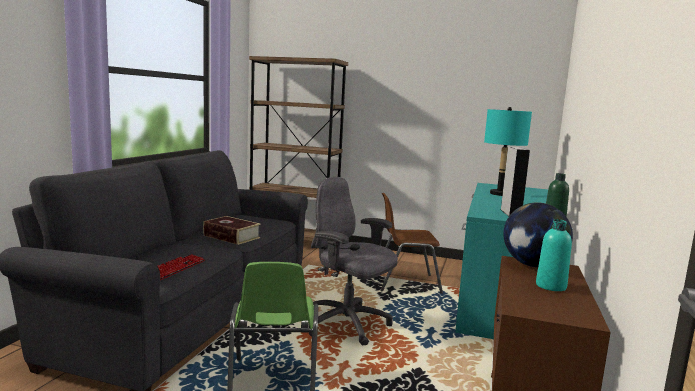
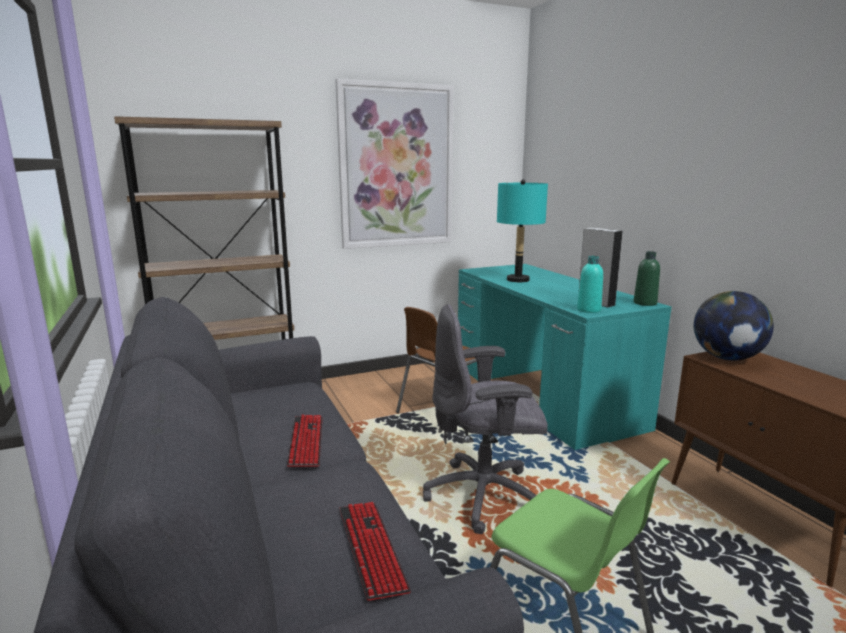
camera: 40 degrees left, 5 degrees up
(231, 236) = (306, 441): book -> keyboard
(437, 94) = (396, 166): none -> picture
(551, 286) = (795, 377): turquoise bottle -> turquoise bottle (589, 310)

